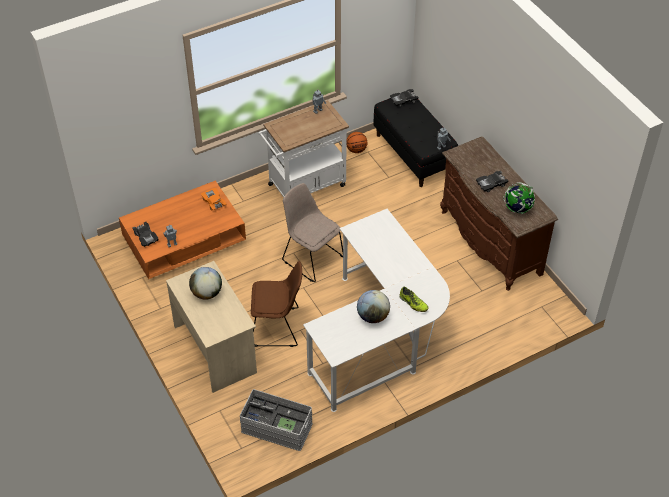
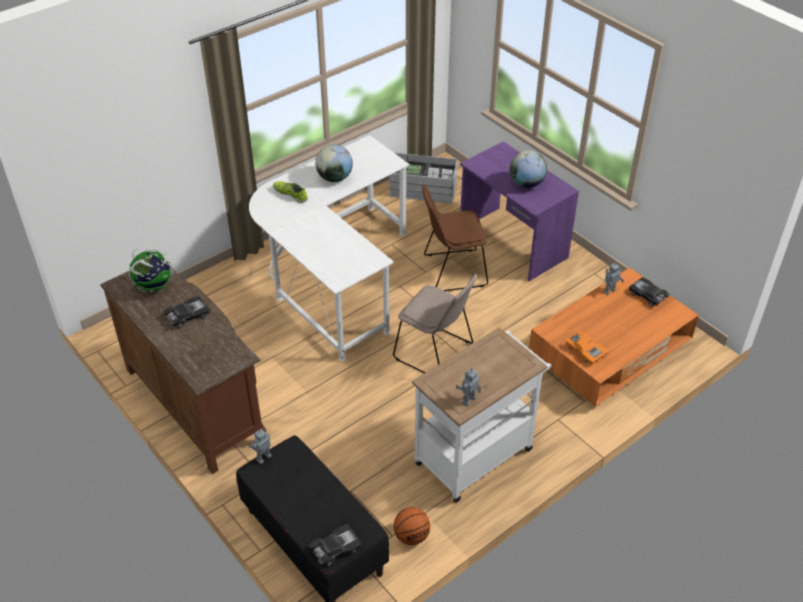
camera: 170 degrees right, 5 degrees down
(216, 348) = (512, 243): beige desk -> purple desk

